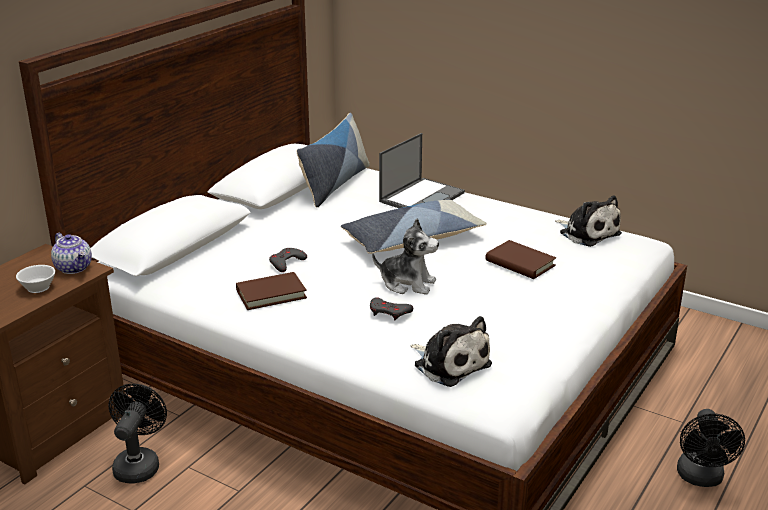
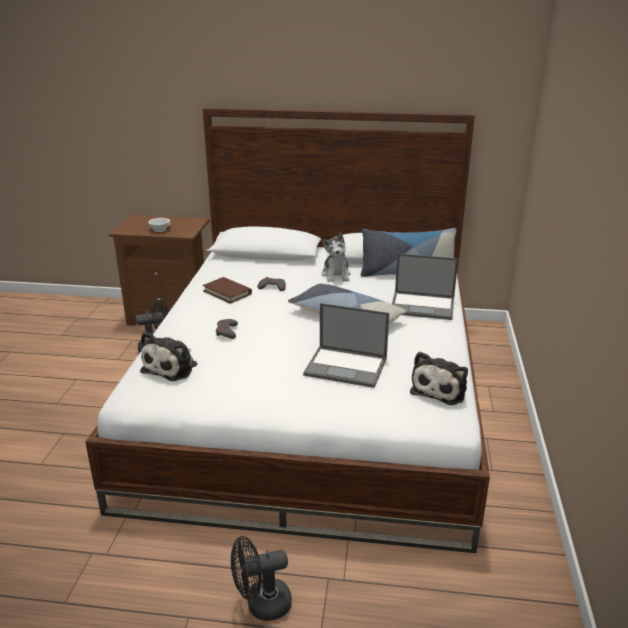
camera: 65 degrees right, 0 degrees up
(74, 268) = (186, 230): teapot -> none
(407, 283) = (273, 329): plush toy -> plush toy (336, 275)
(520, 263) = (347, 366): brown book -> laptop

